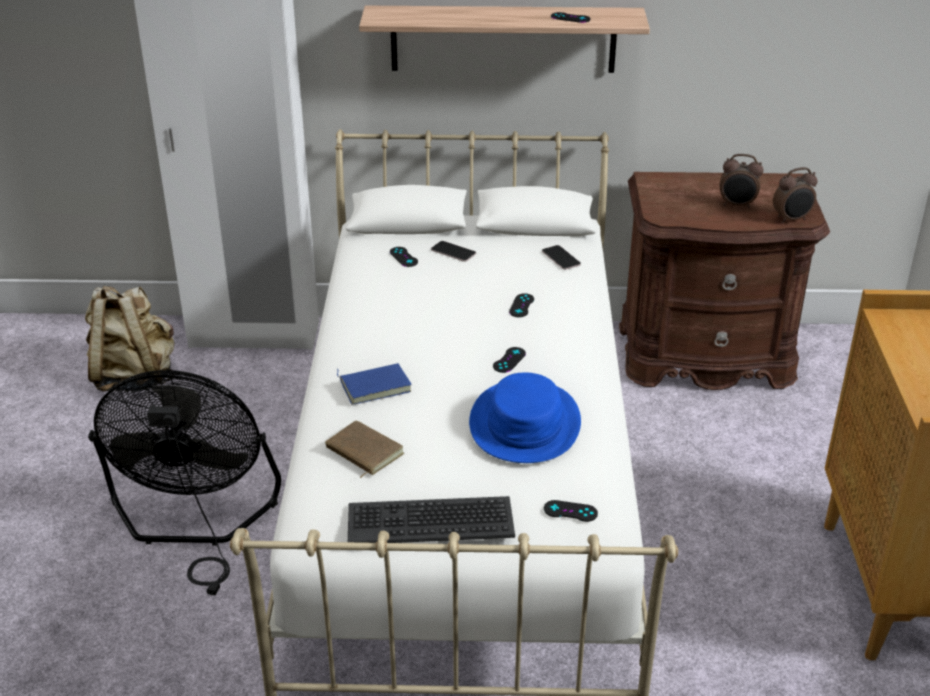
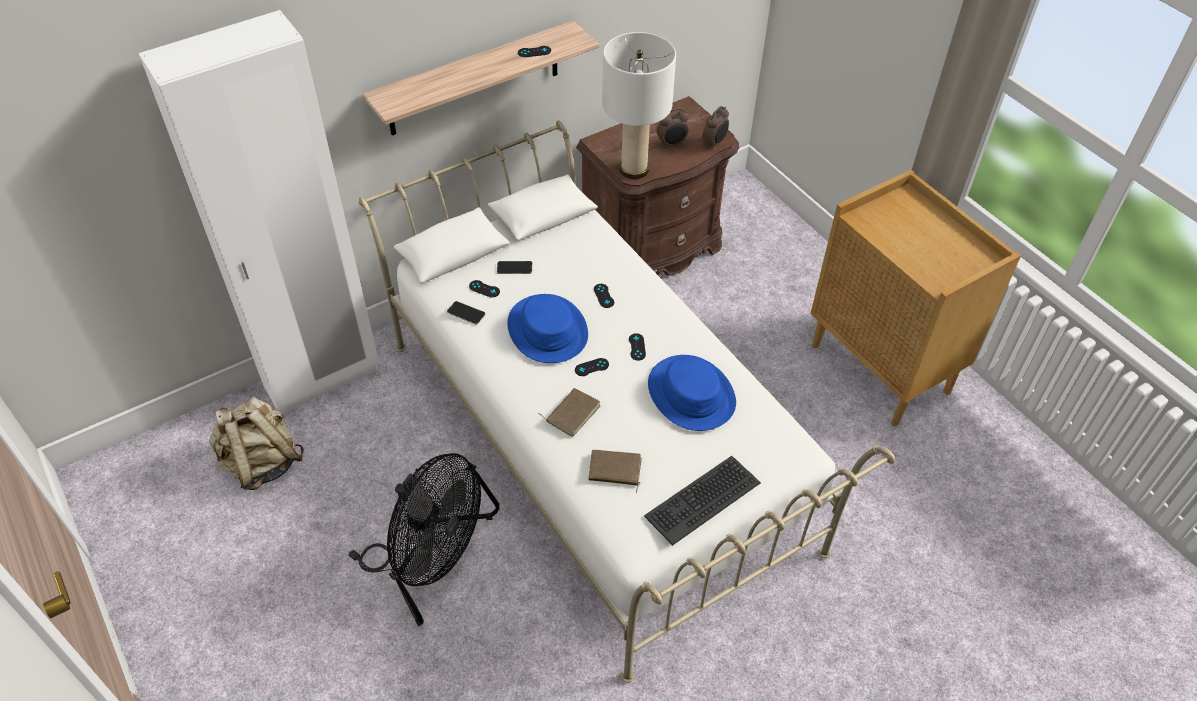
camera: 35 degrees left, 15 degrees up
(193, 526) = (430, 561): black fan -> black fan turned 150 degrees clockwise
(375, 385) = (572, 413): blue book -> brown book
(430, 310) = (548, 330): none -> blue hat
(561, 258) = (591, 240): phone -> phone (466, 313)
(570, 511) = (772, 446): black game controller -> black game controller (591, 367)
(667, 211) = (633, 169): none -> white table lamp

